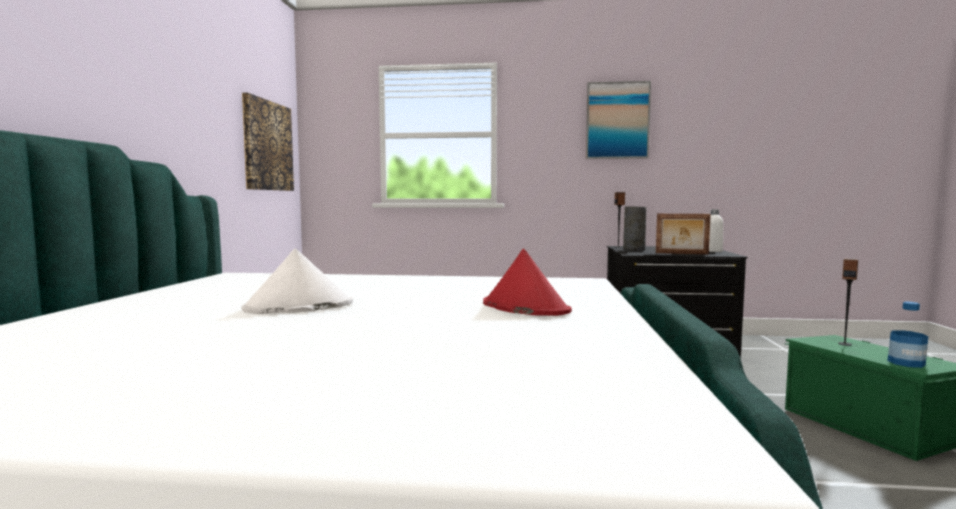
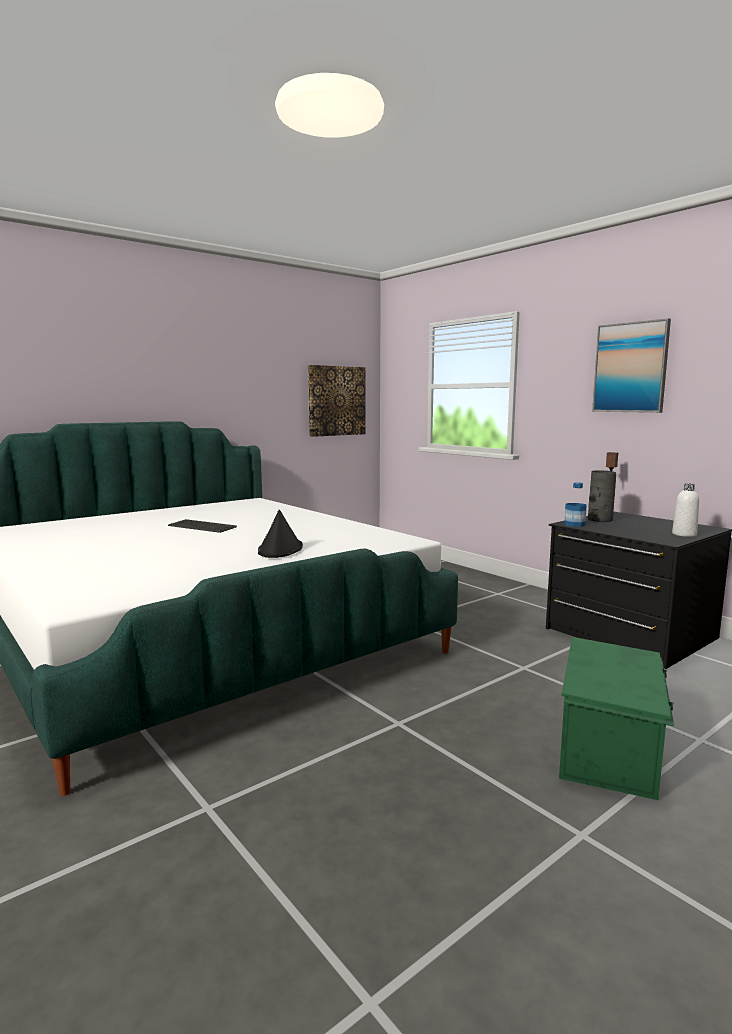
camera: 45 degrees right, 5 degrees up
(298, 307) = (201, 527): white hat -> keyboard
(524, 307) = (280, 550): red hat -> black hat
(681, 253) = (621, 531): picture frame -> none
(844, 344) = (613, 657): speaker -> none
(906, 363) = (590, 683): bottle -> bottle (574, 524)

